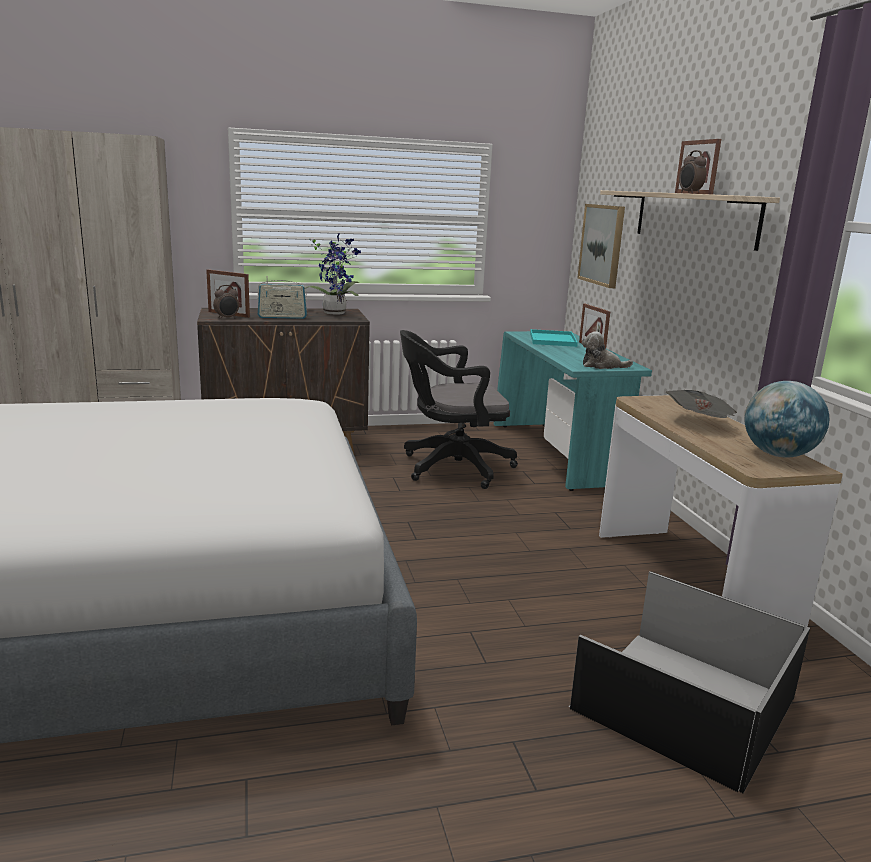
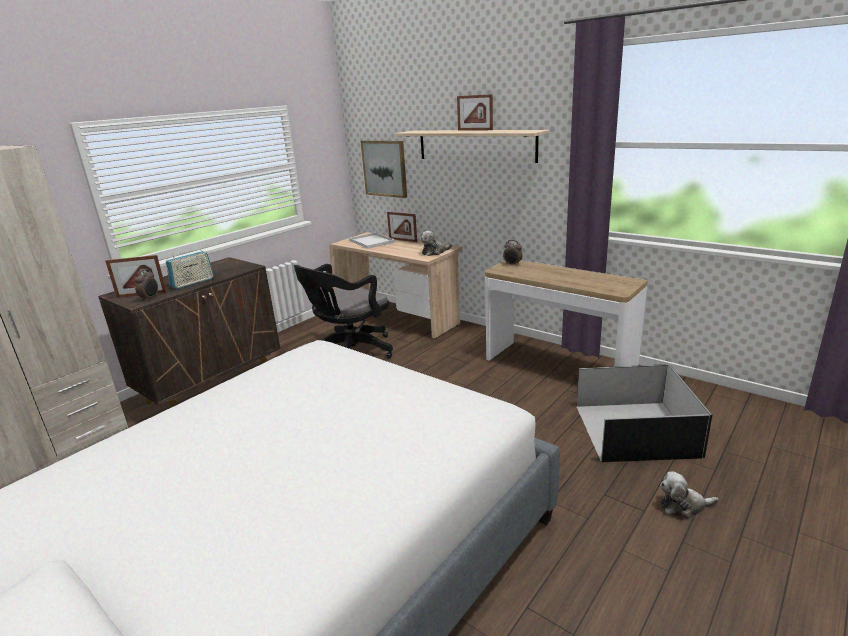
camera: 35 degrees left, 5 degrees up
(335, 312) = (222, 266): potted plant -> none
(552, 339) = (371, 241): turquoise tray -> white tray
(557, 454) = (396, 318): turquoise desk -> beige desk
(603, 822) = (683, 506): none -> plush toy
(689, 193) = (485, 132): alarm clock -> alarm clock (512, 265)
(700, 423) = (549, 273): newspaper -> none
(778, 455) = (611, 279): globe -> none

